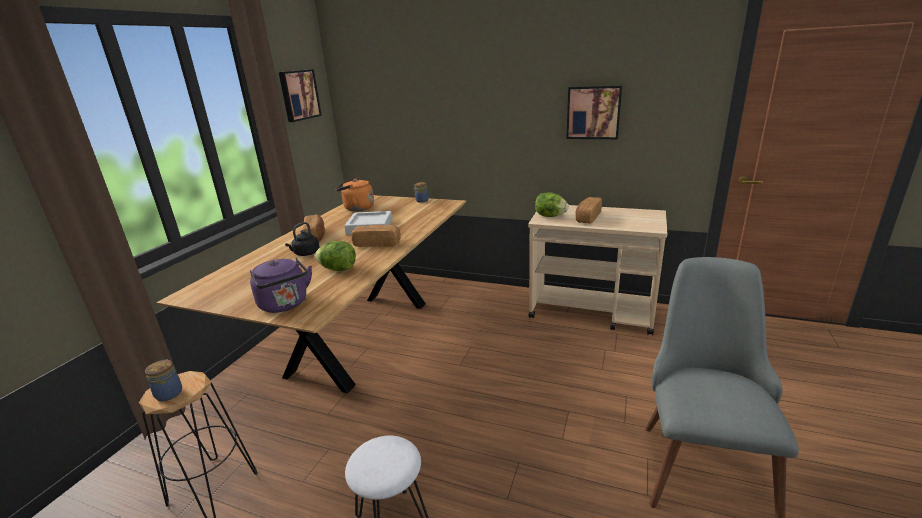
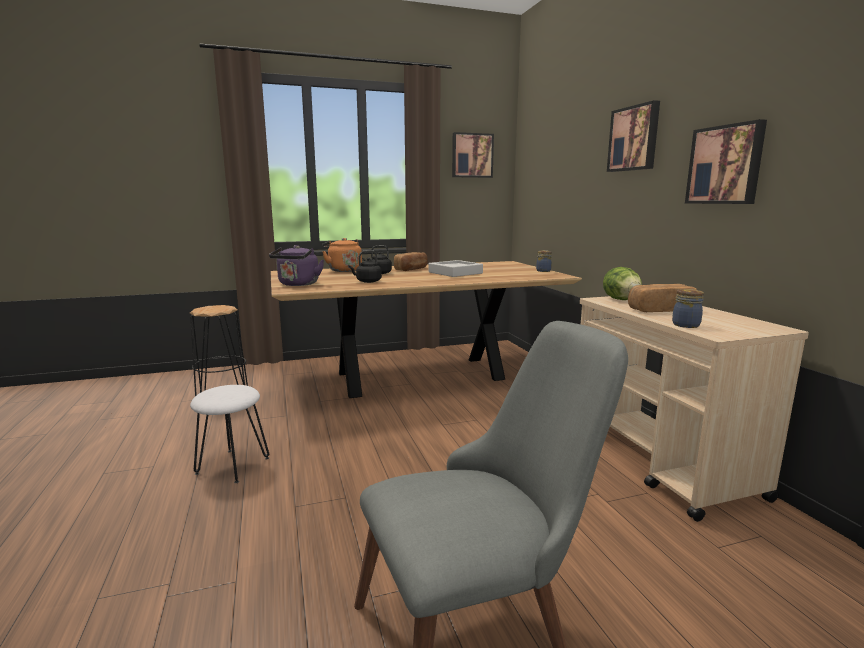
camera: 50 degrees right, 10 degrees down
(169, 393) = (208, 309): jar -> jar (686, 325)
(338, 269) = (367, 281): lettuce -> black kettle
(357, 208) = (483, 265): orange kettle -> orange kettle (343, 270)
(377, 244) = (428, 279): bread -> none
(503, 87) = (634, 138): none -> picture

